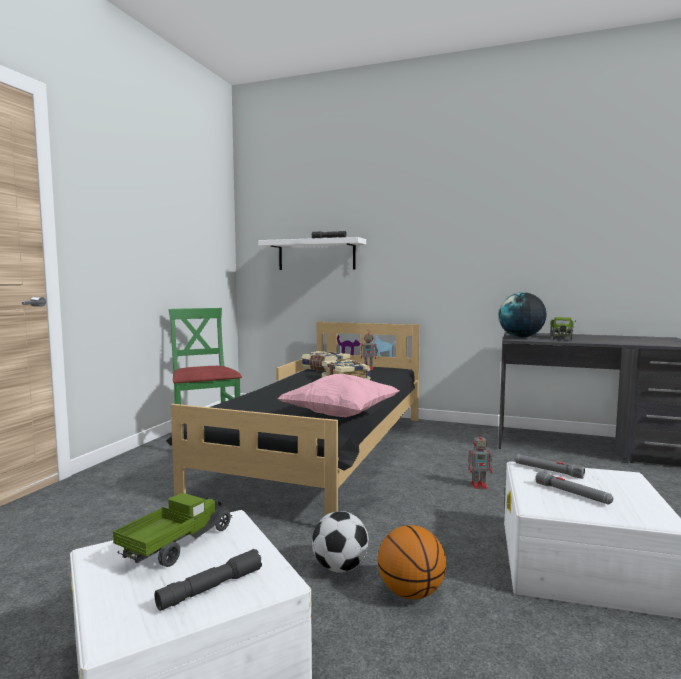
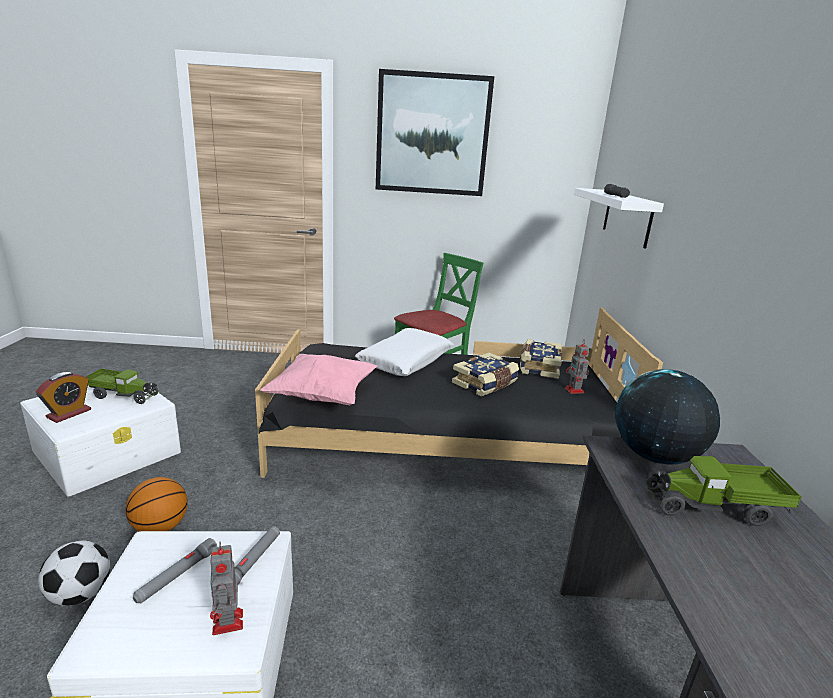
camera: 70 degrees right, 15 degrees up
(142, 189) = (432, 135): none -> picture
(211, 588) = (69, 413): grey flashlight -> alarm clock
(283, 391) = (405, 361): none -> white pillow
(340, 568) = (201, 487): football -> football (80, 594)
(480, 485) = (398, 569): toy robot -> toy robot (228, 623)

